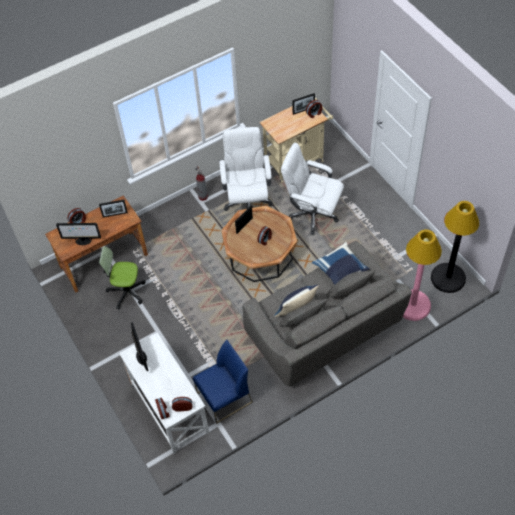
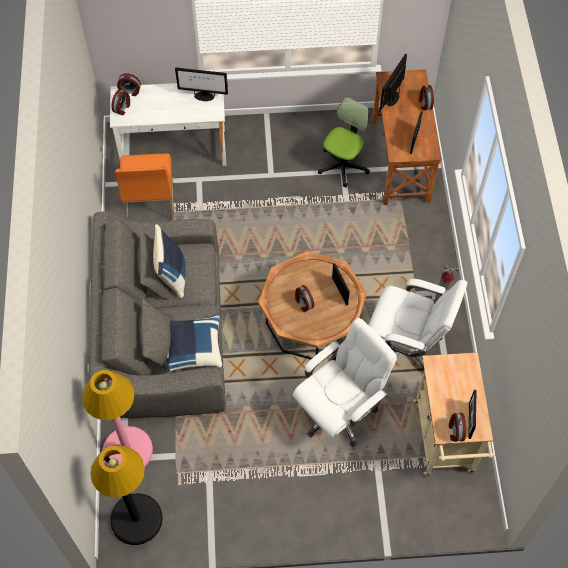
camera: 115 degrees right, 5 degrees up
(224, 398) = (149, 200): blue chair -> orange chair

